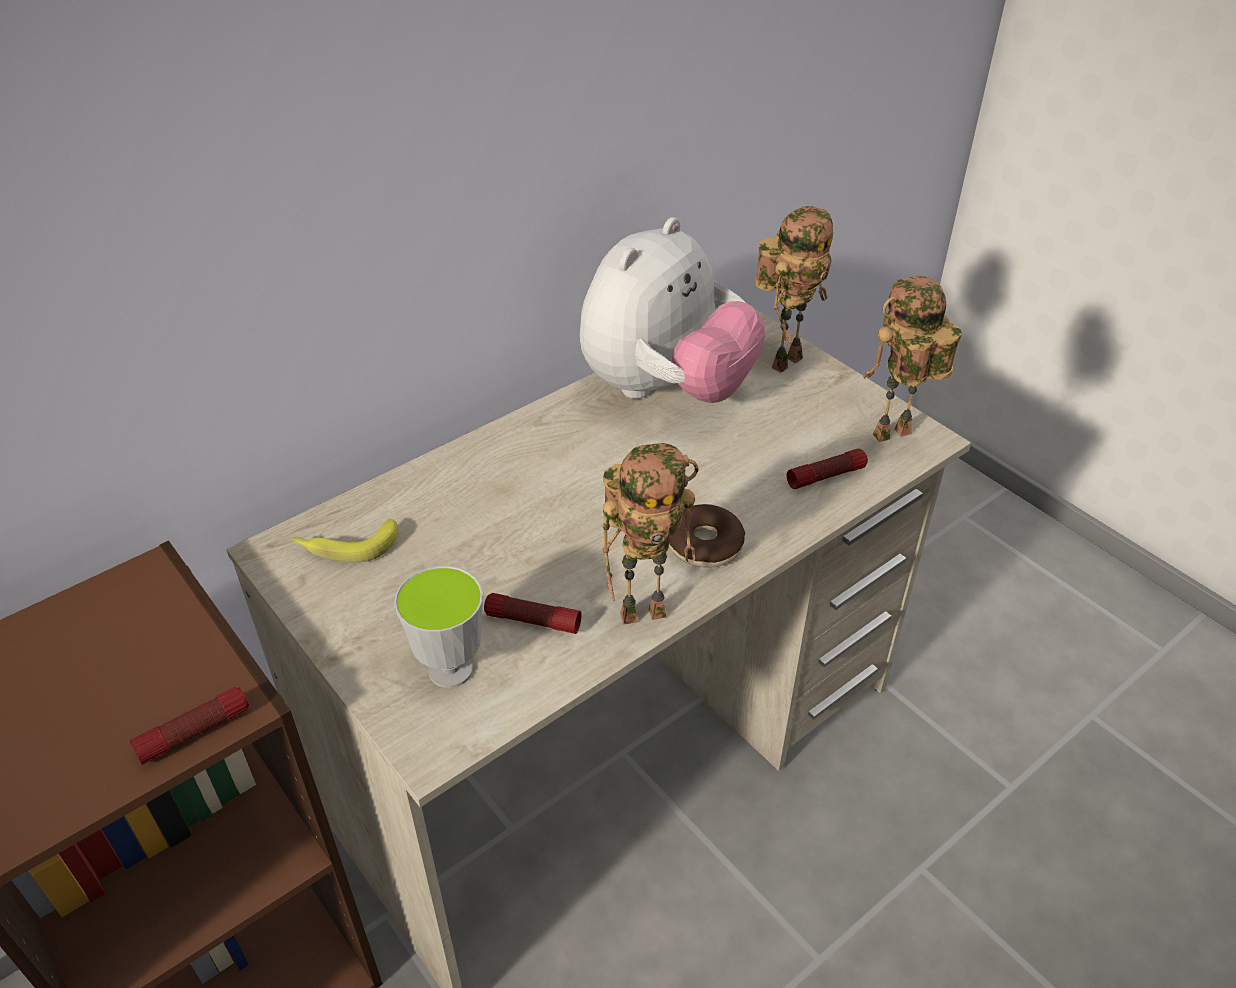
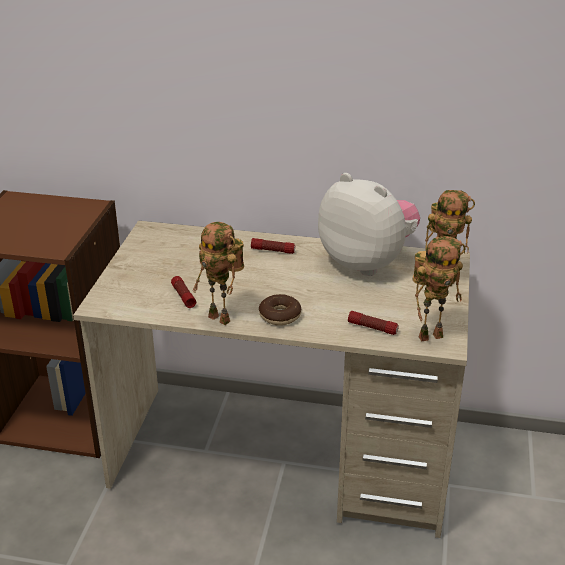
camera: 50 degrees right, 10 degrees down
(194, 732) = (40, 249): flashlight -> flashlight (273, 250)
(345, 546) = (169, 240): banana -> none
(450, 670) = (137, 291): cup -> none
(666, 390) = (367, 262): plush toy -> plush toy turned 135 degrees counterclockwise
(892, 437) = (431, 335): toy robot -> toy robot turned 135 degrees clockwise

